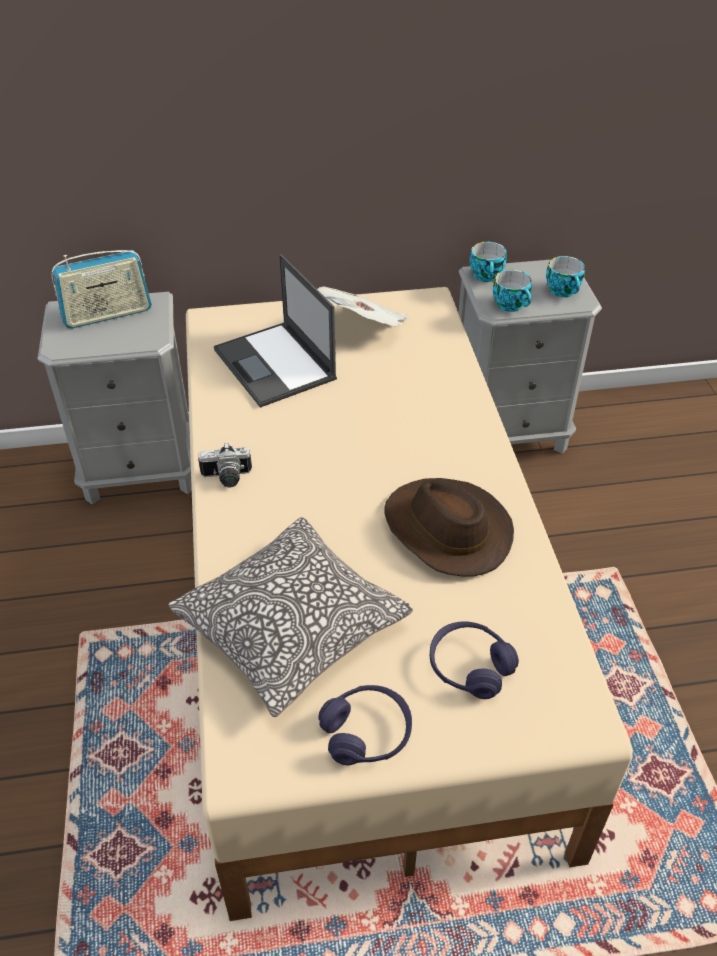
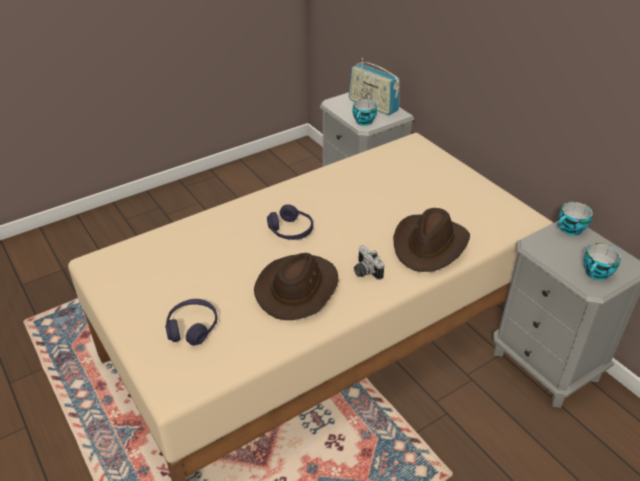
camera: 65 degrees right, 5 degrees down
(226, 478) = (284, 193): camera -> camera (364, 272)
(275, 365) = (394, 178): laptop -> none
(291, 625) = (190, 250): pillow -> none
(365, 327) = (465, 200): newspaper -> none
(366, 733) = (130, 299): purple headphones -> purple headphones (291, 230)
(430, 387) = (430, 245): none -> brown hat
(511, 305) = (547, 251): cup -> cup (364, 122)

